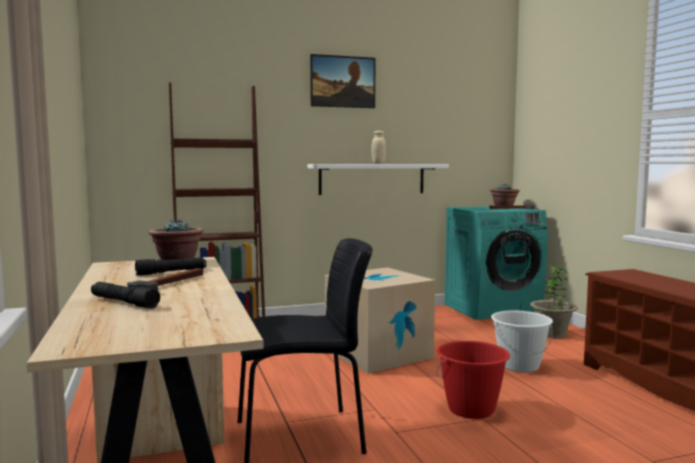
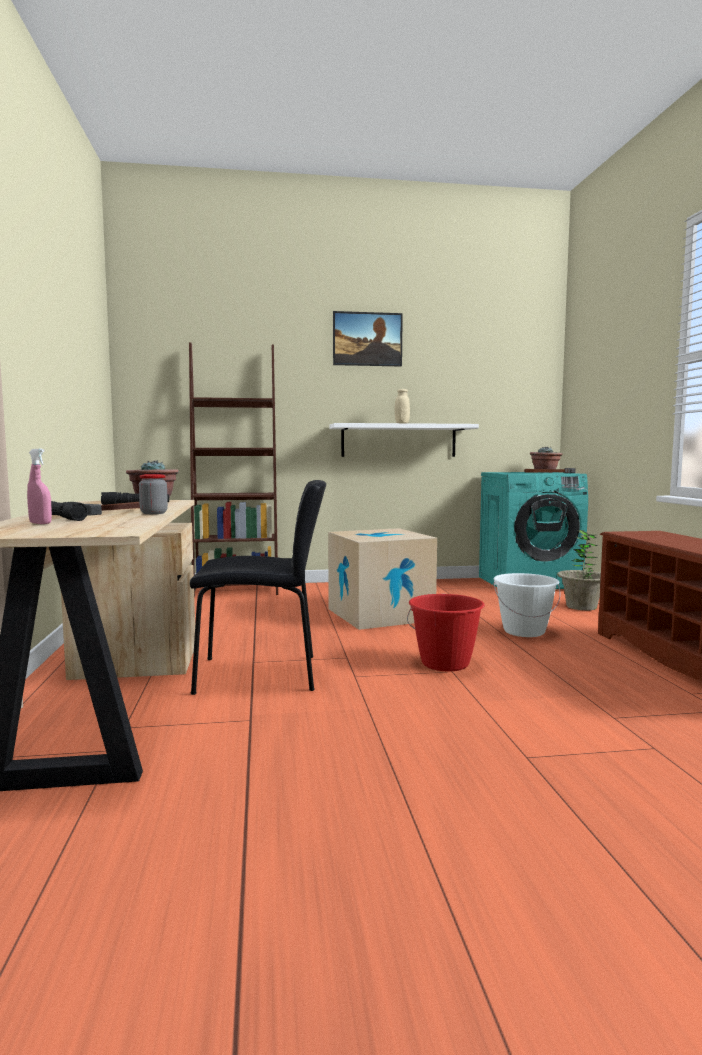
camera: 10 degrees right, 0 degrees up
(115, 316) = (40, 523): none -> pink spray bottle
(212, 288) = (154, 513): none -> jar

